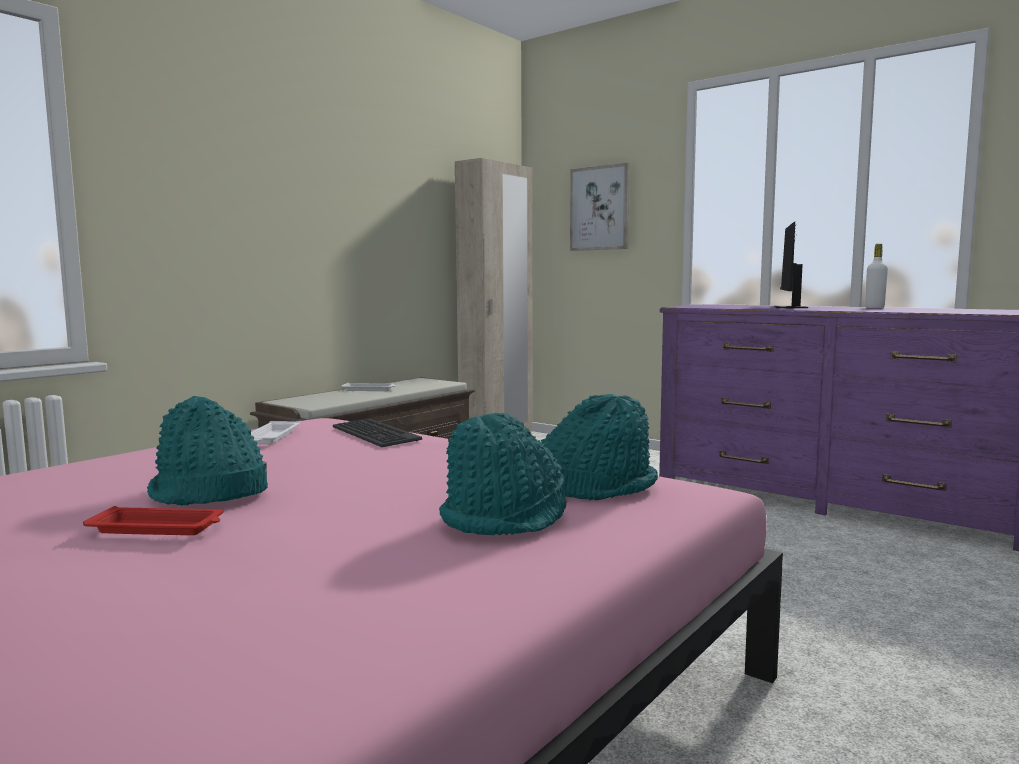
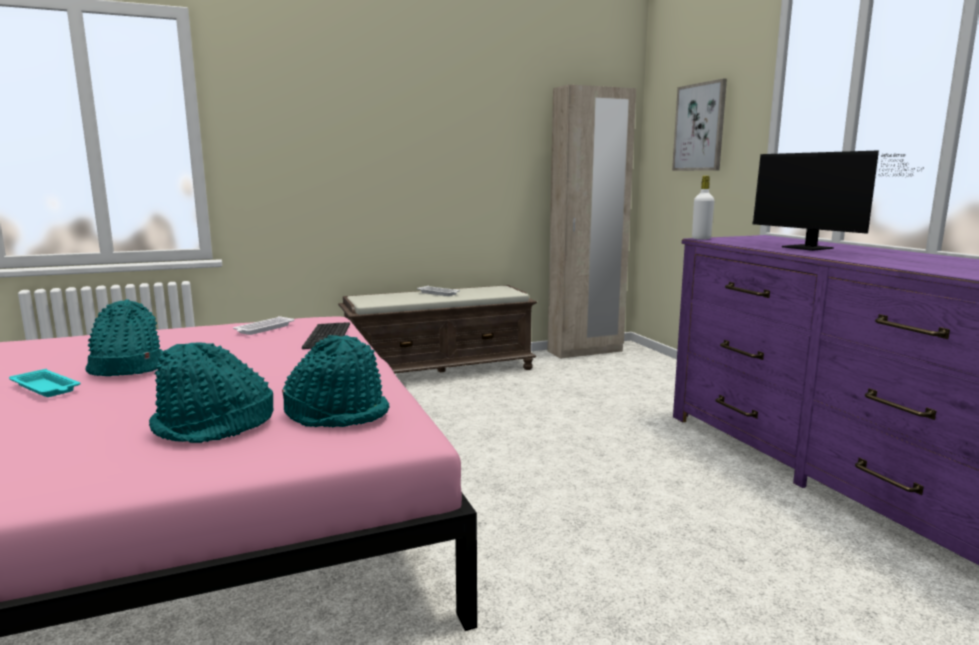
camera: 30 degrees right, 5 degrees up
(158, 528) = (46, 388): red tray -> turquoise tray
(789, 307) = (812, 248): monitor -> monitor turned 75 degrees counterclockwise
(874, 307) = (919, 256): white bottle -> white bottle (701, 238)

